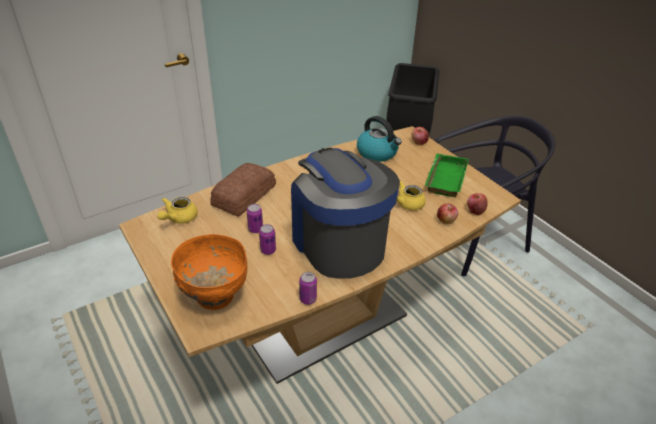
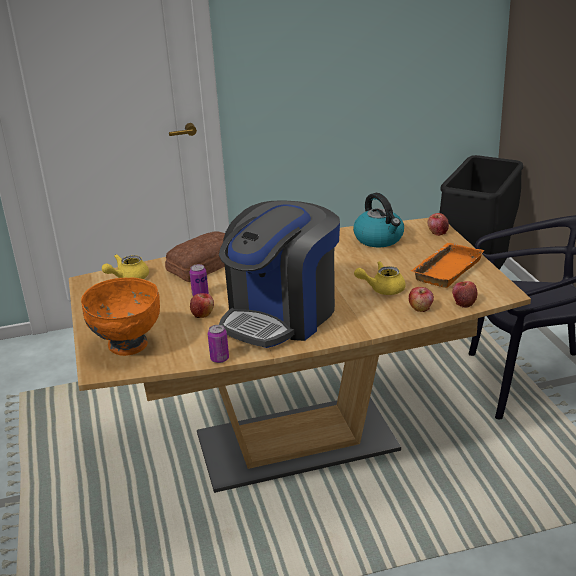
camera: 20 degrees right, 10 degrees down
(268, 250) = (203, 314): can -> apple
(338, 243) = (281, 315): coffee machine -> coffee machine turned 135 degrees counterclockwise
(444, 178) = (446, 269): green tray -> orange tray

